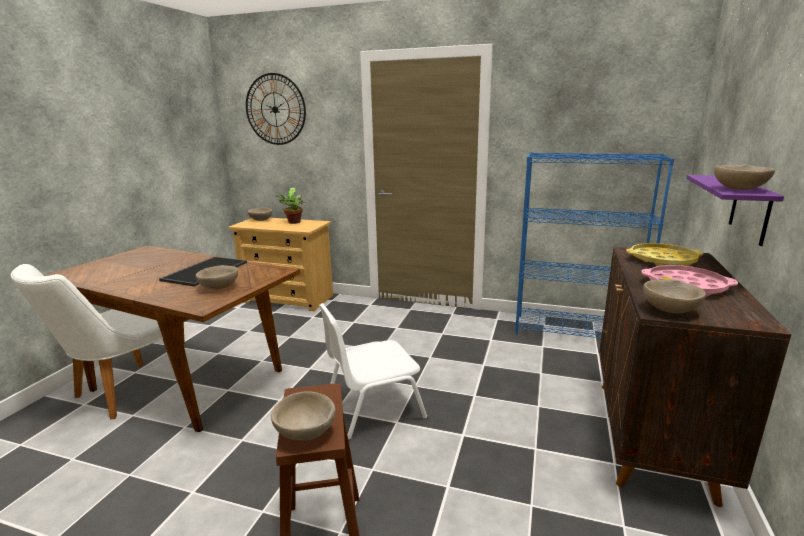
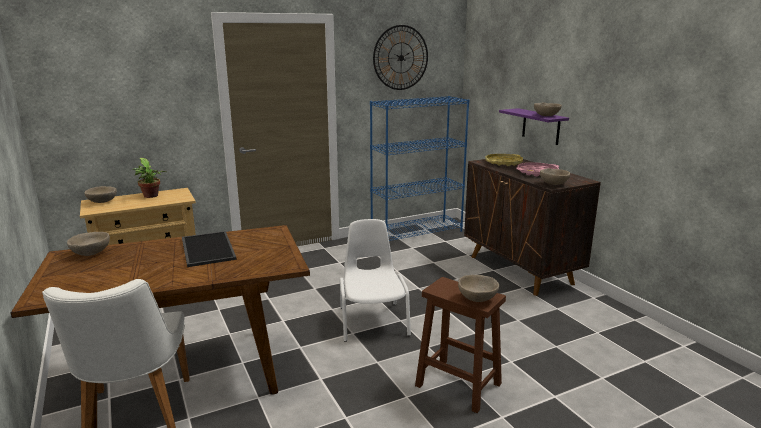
camera: 45 degrees left, 0 degrees up
(219, 287) = (261, 253): beige bowl -> beige bowl (91, 253)
(275, 109) = (104, 71): wall clock -> wall clock (401, 58)
(372, 408) = (373, 320): white chair -> white chair turned 150 degrees clockwise

